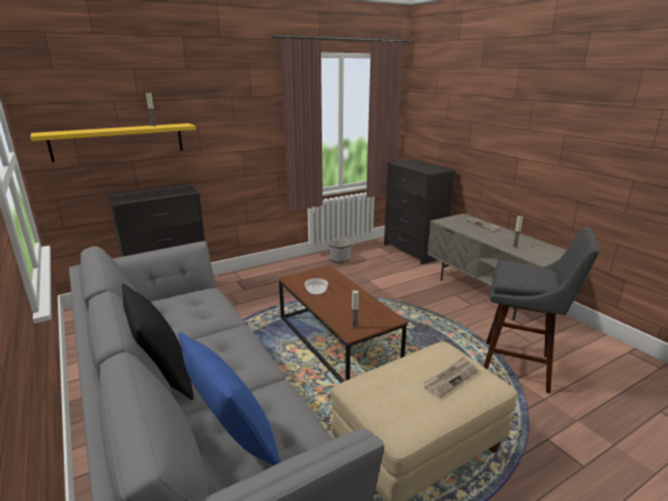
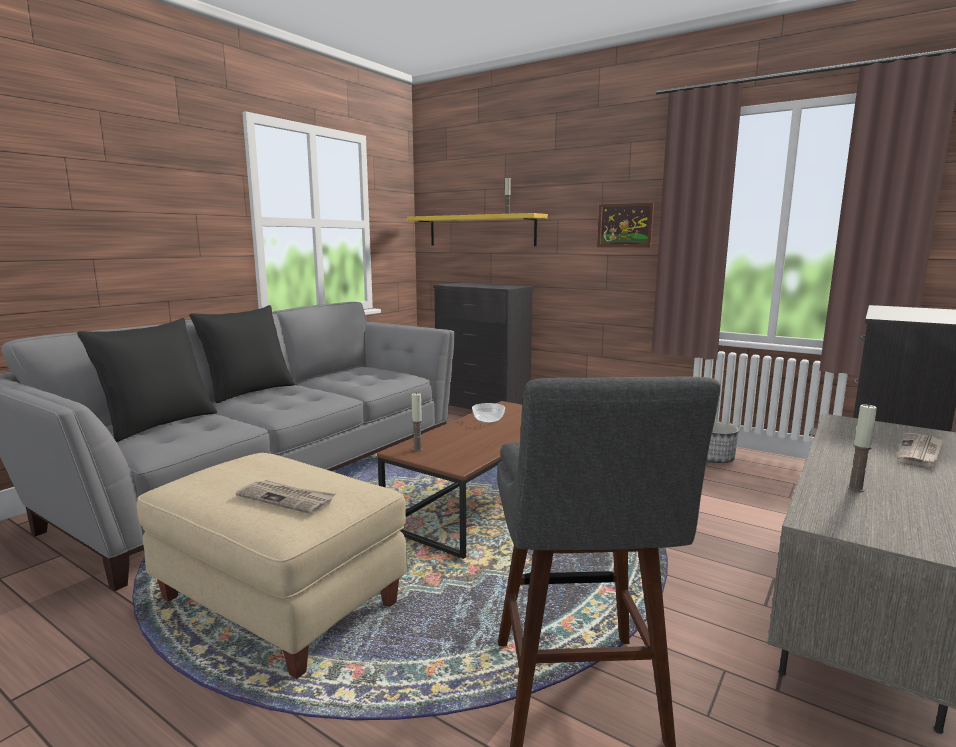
camera: 65 degrees right, 10 degrees down
(234, 441) = (158, 424): blue pillow -> black pillow
(253, 129) = (625, 225): none -> picture

